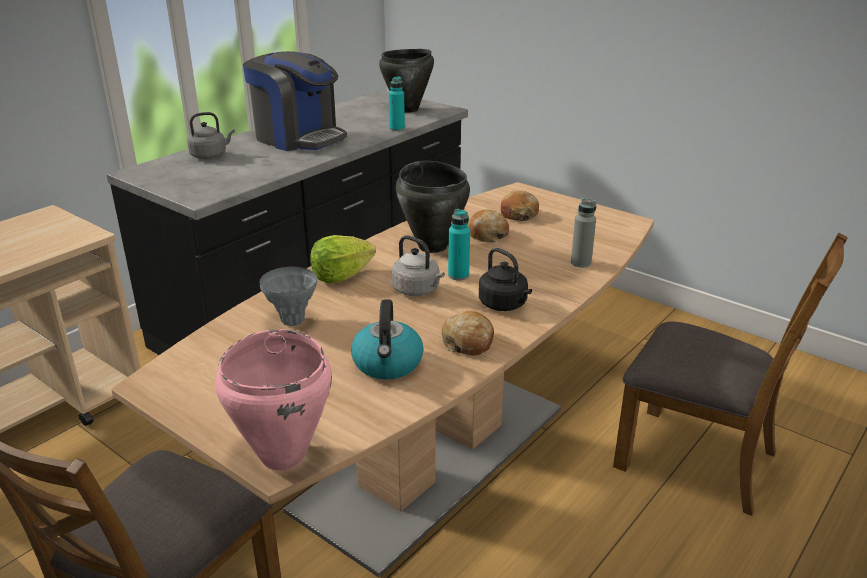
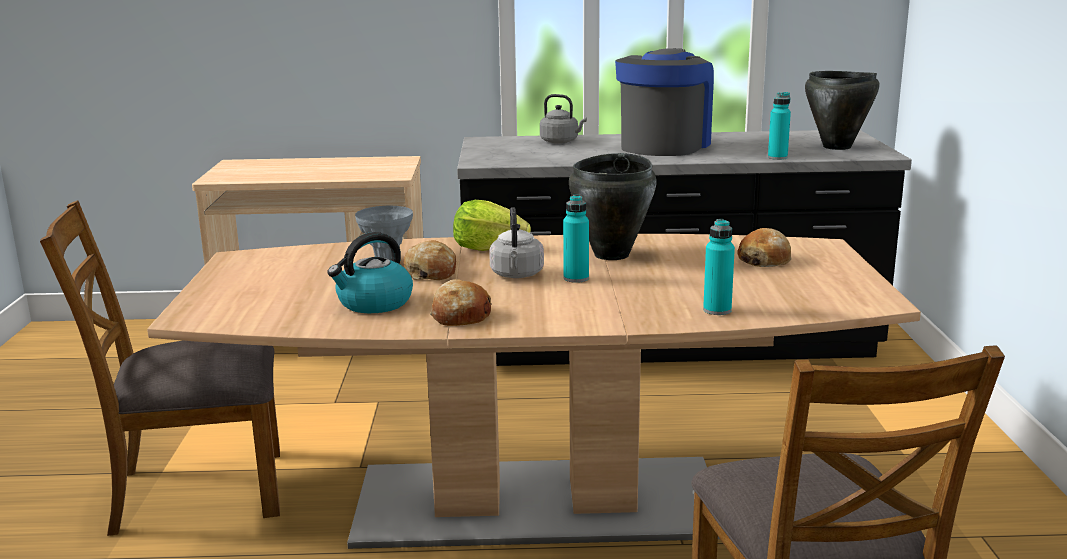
camera: 50 degrees right, 10 degrees down
(282, 456) = (198, 316): pink cooking pot -> none
(298, 138) = (664, 145): coffee machine -> coffee machine turned 150 degrees counterclockwise
(487, 234) = (686, 263): bread -> bread (431, 273)
(504, 305) = (556, 308): black kettle -> none
(581, 263) = (717, 310): grey bottle -> turquoise bottle

